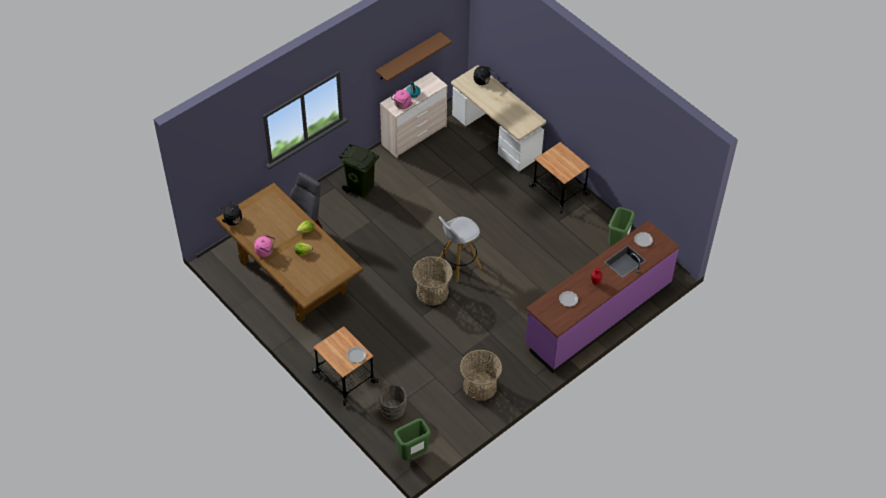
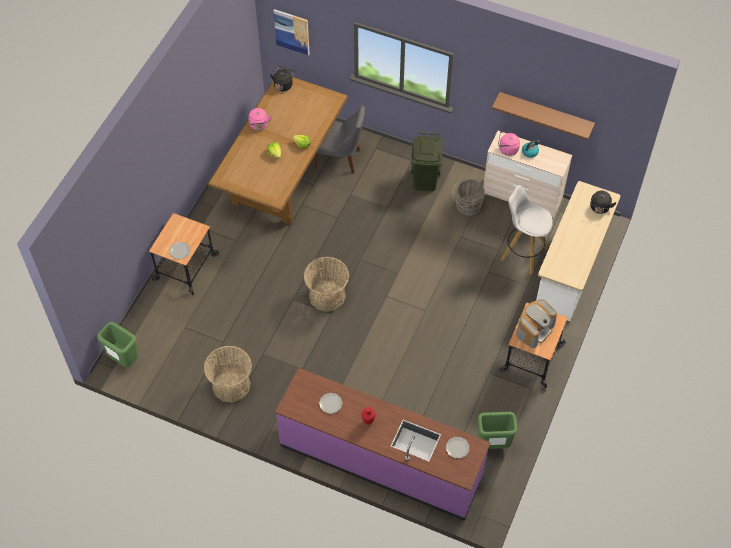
camera: 65 degrees right, 5 degrees up
(215, 172) = (292, 31): none -> picture
(392, 411) = (165, 322): grey bucket -> grey bucket (466, 206)
(458, 264) = (375, 304): white stool -> white stool (523, 253)
(560, 163) = (534, 329): none -> coffee machine

